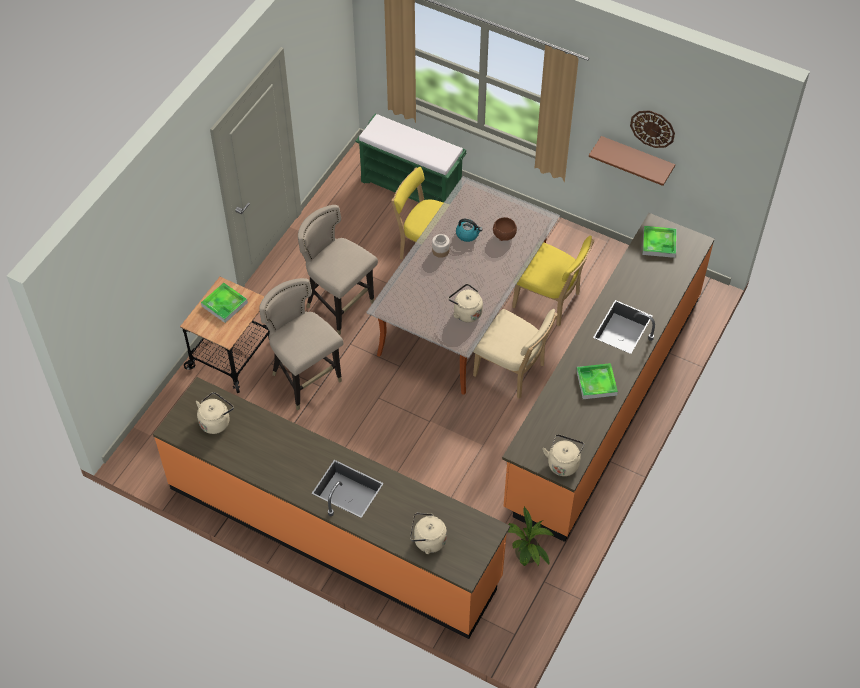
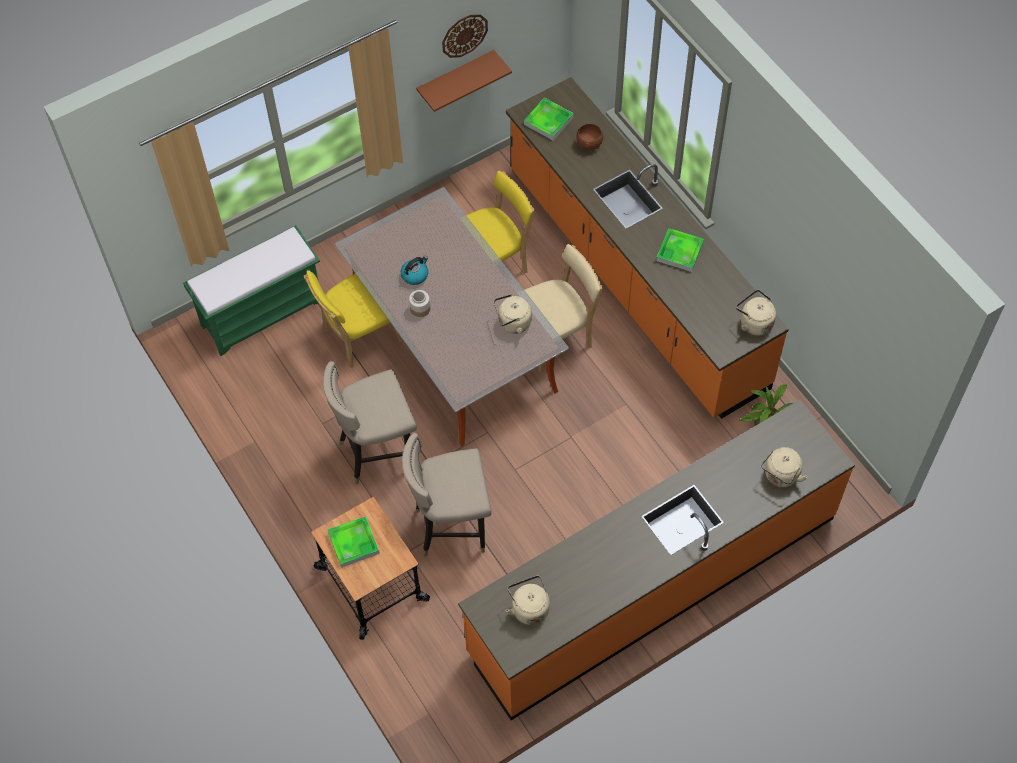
camera: 60 degrees left, 5 degrees up
(504, 235) = (438, 244): brown bowl -> brown bowl (589, 144)

